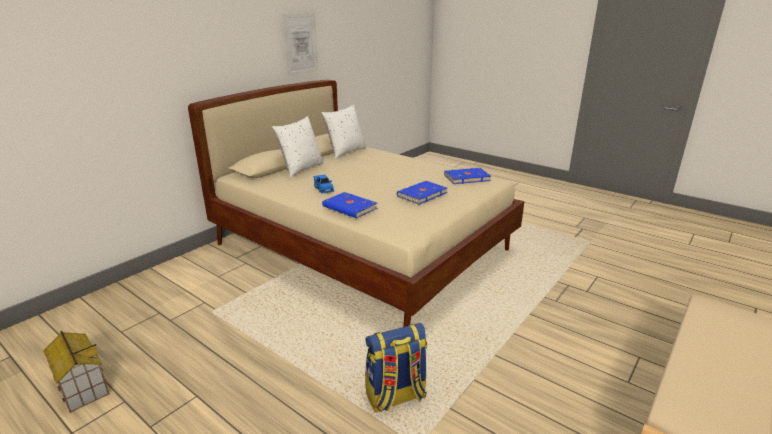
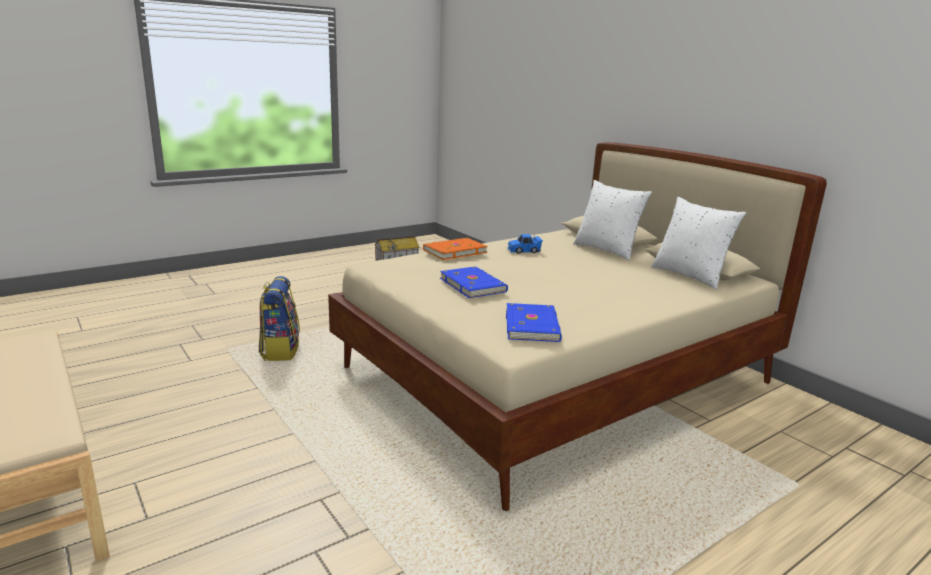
camera: 105 degrees right, 5 degrees down
(301, 44) = (791, 104): picture -> none
(349, 208) = (454, 251): blue book -> orange book

